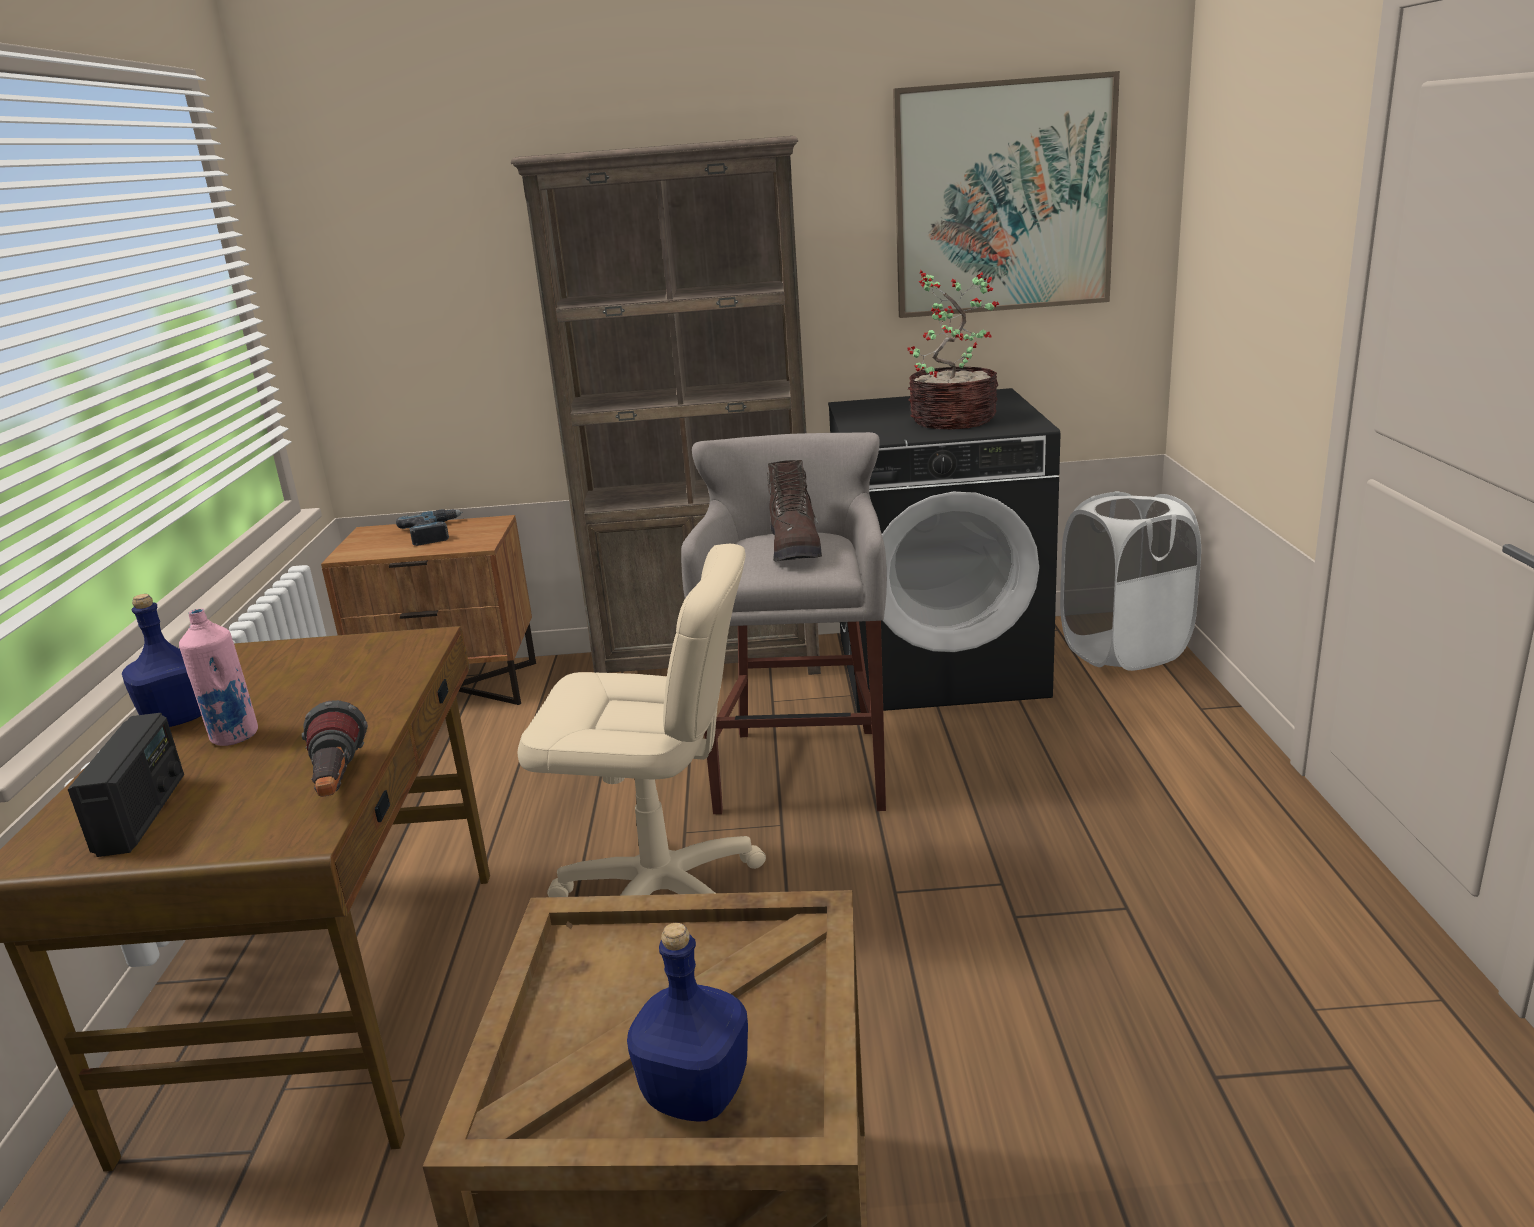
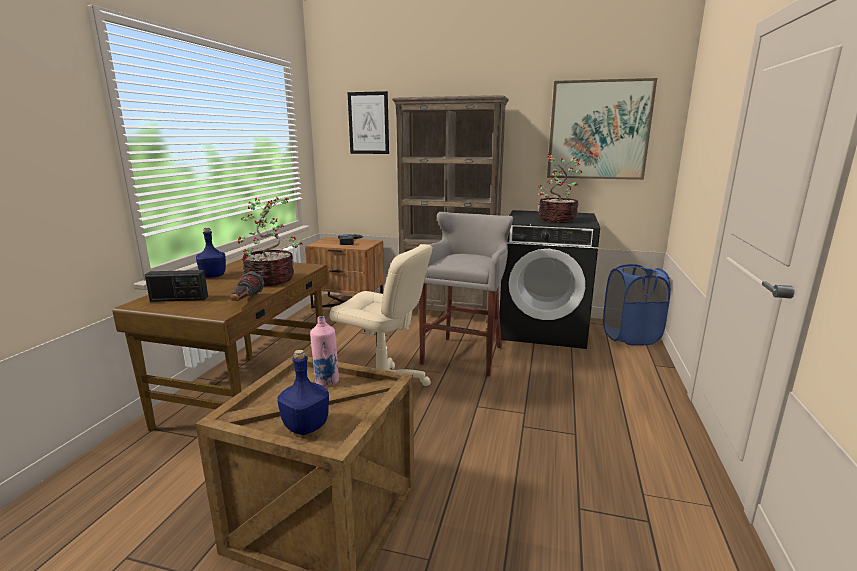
camera: 15 degrees right, 5 degrees down
(142, 814) = (179, 299): radio -> radio turned 75 degrees clockwise
(233, 736) = (225, 283): pink bottle -> pink bottle (326, 382)
(354, 701) = (272, 280): none -> potted plant
(435, 222) = (368, 123): none -> picture
(795, 548) = (469, 259): brown boot -> none
(1124, 650) = (630, 337): white laundry basket -> blue laundry basket

